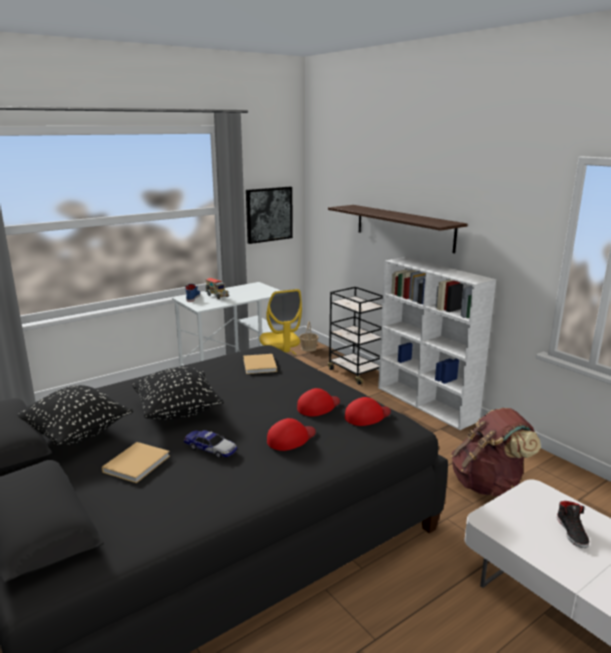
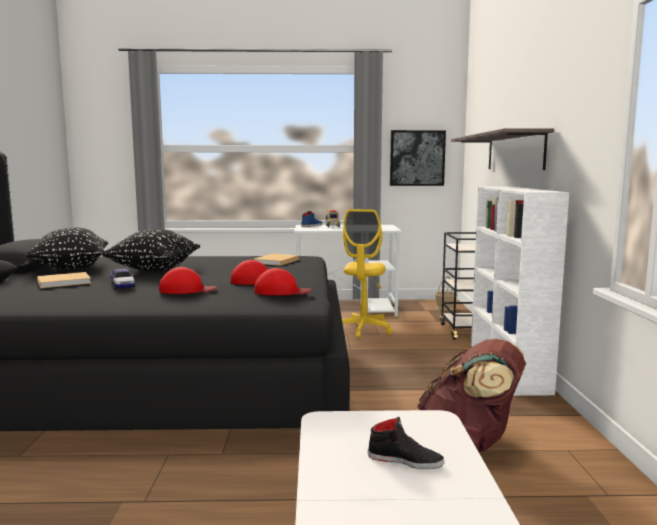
camera: 35 degrees right, 10 degrees down
(572, 532) = (405, 460): black shoe -> black shoe turned 105 degrees counterclockwise

